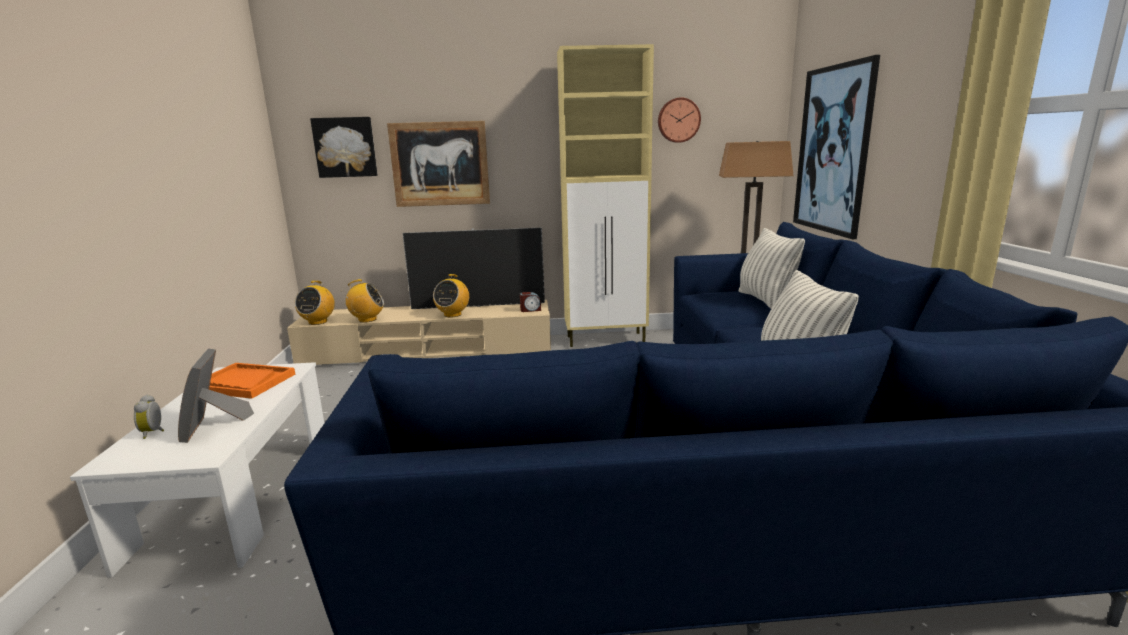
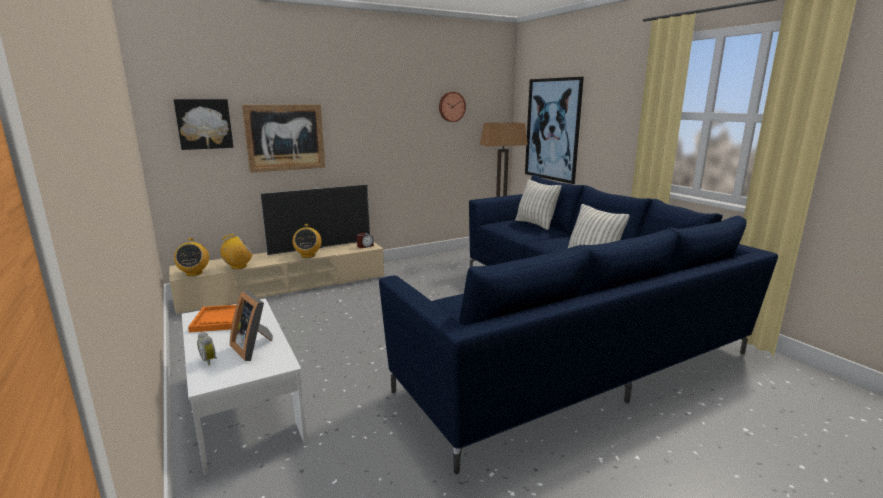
camera: 25 degrees left, 0 degrees up
(606, 339) = (413, 263): beige cabinet -> none

